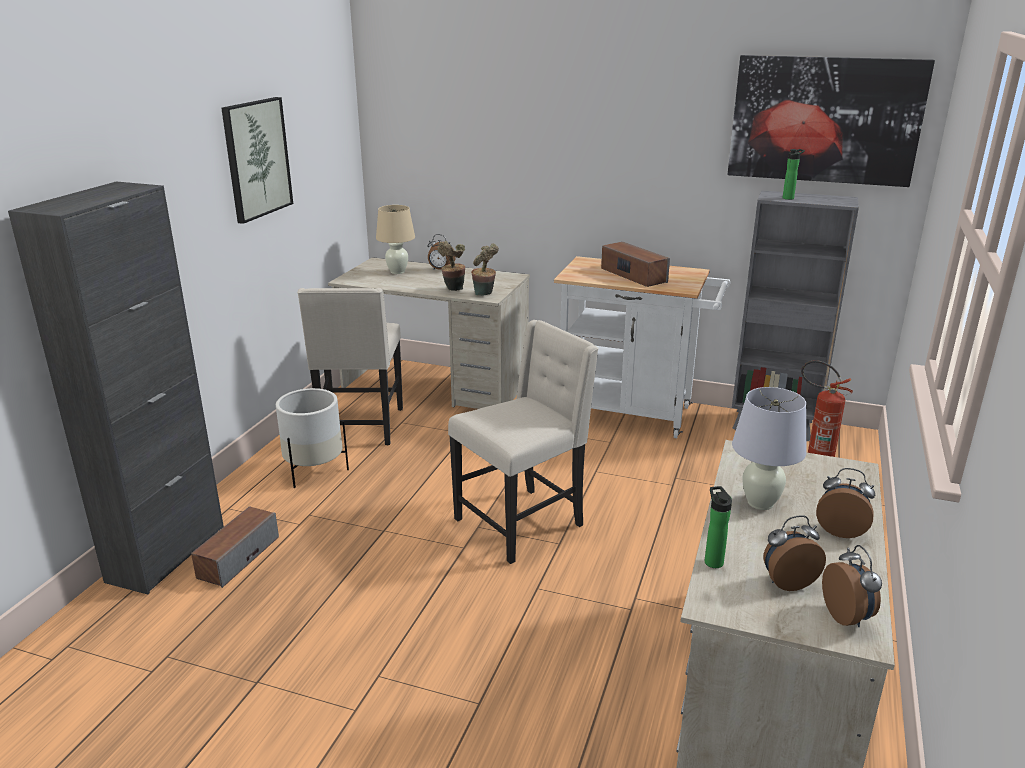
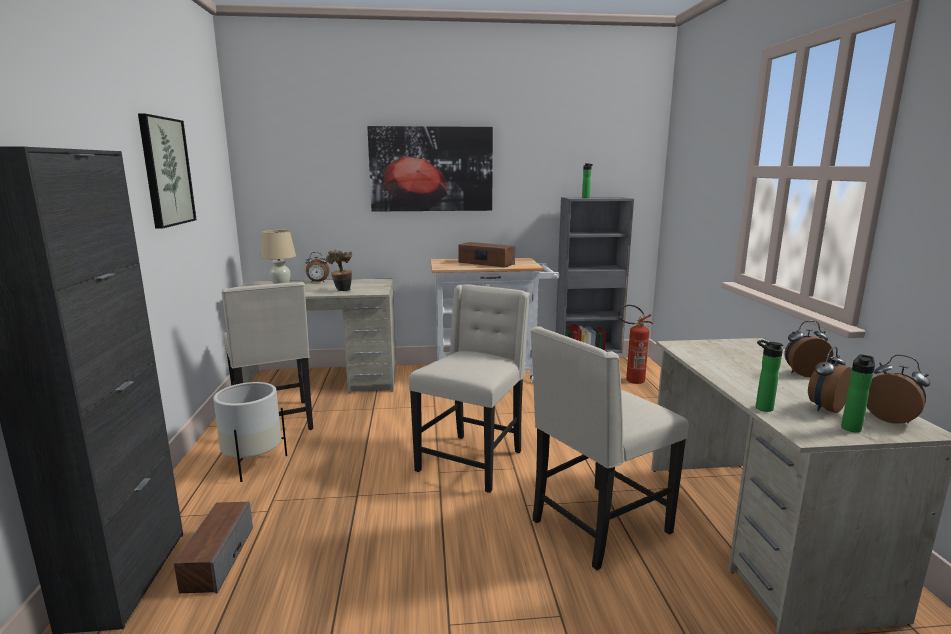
camera: 25 degrees left, 10 degrees down
(484, 294) = (372, 291): potted plant -> none
(591, 634) = (597, 527): none -> beige chair
(760, 503) = (734, 369): white table lamp -> none
(777, 612) = (851, 427): none -> bottle
(824, 120) = (596, 146): picture -> picture (431, 169)

